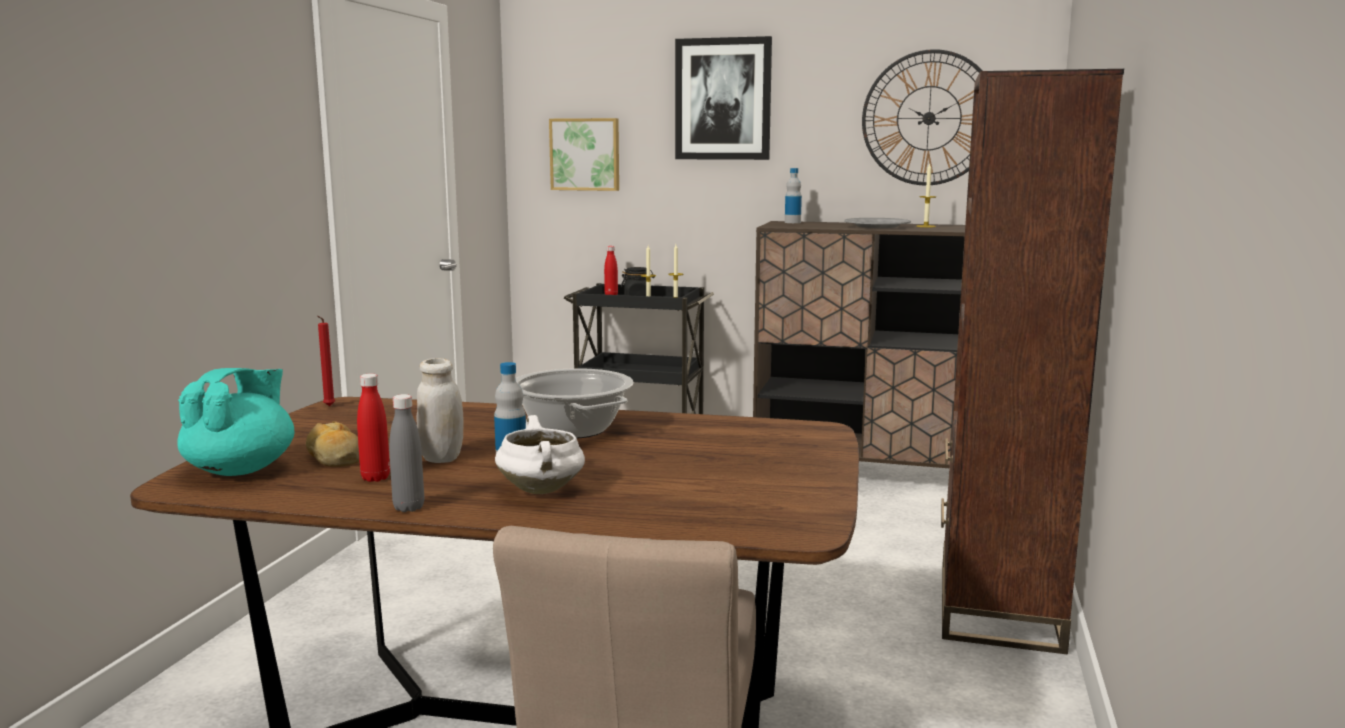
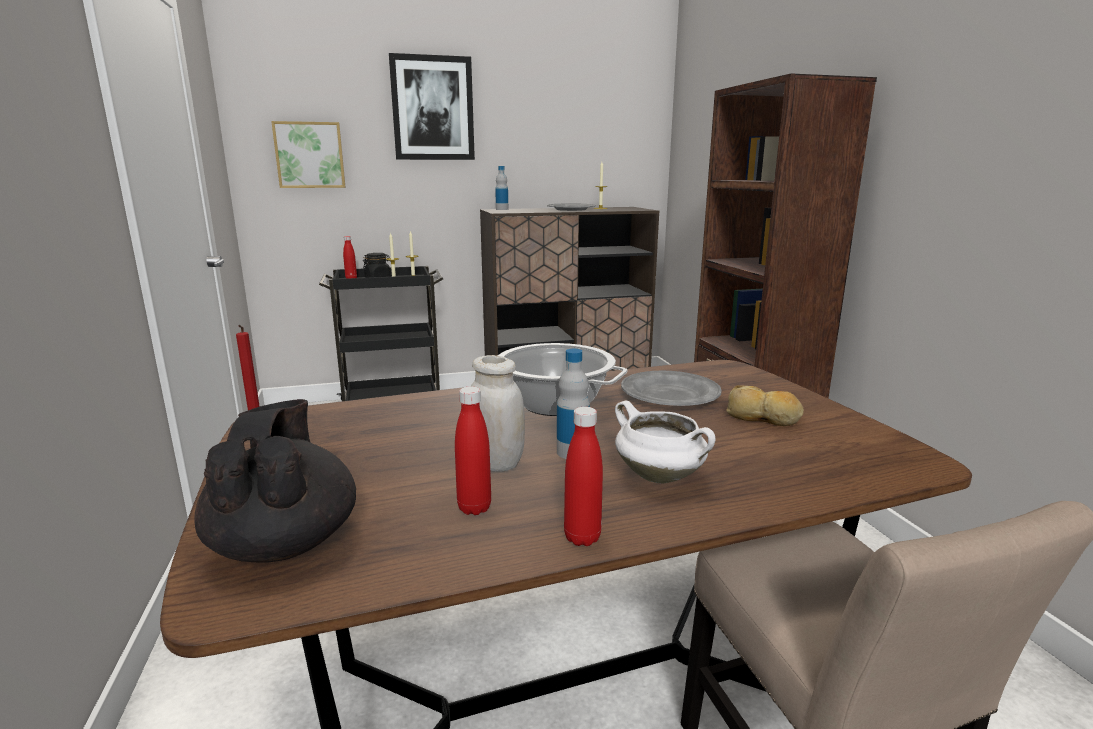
camera: 30 degrees left, 5 degrees up
(242, 469) = (285, 542): turquoise teapot -> black teapot
(335, 457) = (379, 492): bread -> bread (763, 417)
(409, 507) = (582, 538): grey bottle -> red bottle
(695, 440) = (669, 394): none -> grey plate
(929, 118) = (589, 128): wall clock -> none

